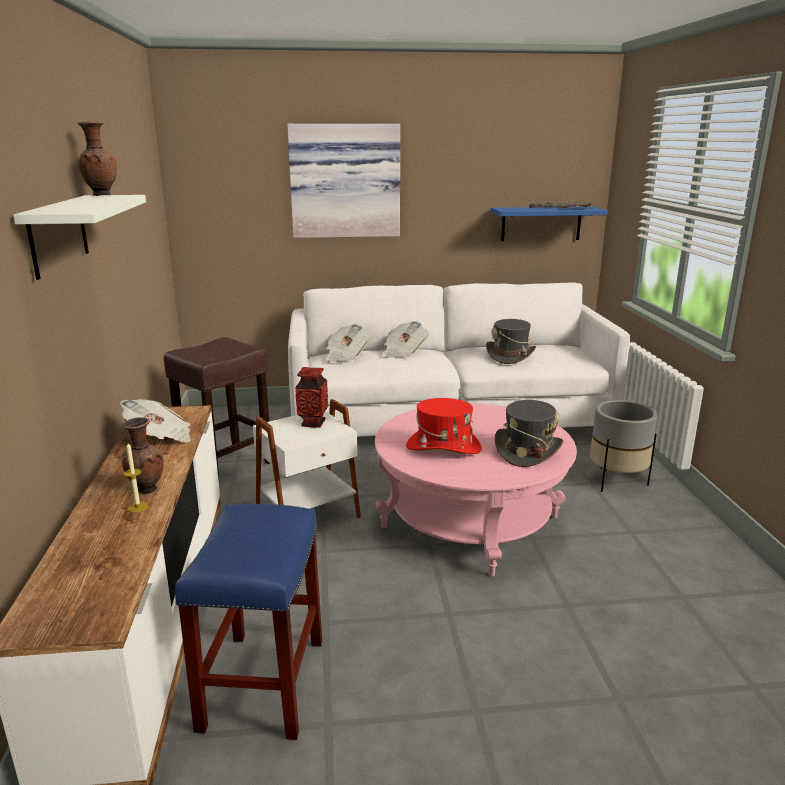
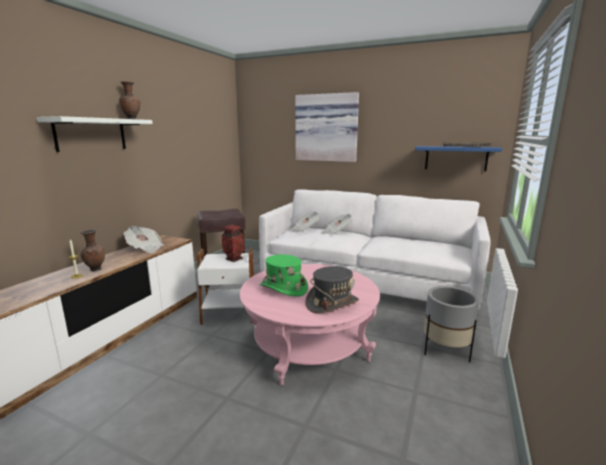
camera: 30 degrees right, 5 degrees down
(262, 682) = (95, 395): blue stool -> none
(443, 447) = (283, 288): red hat -> green hat
(510, 355) = (403, 244): grey hat -> none

